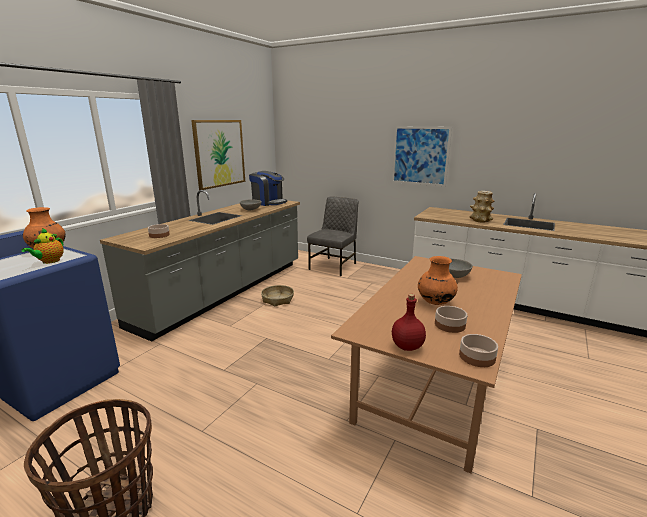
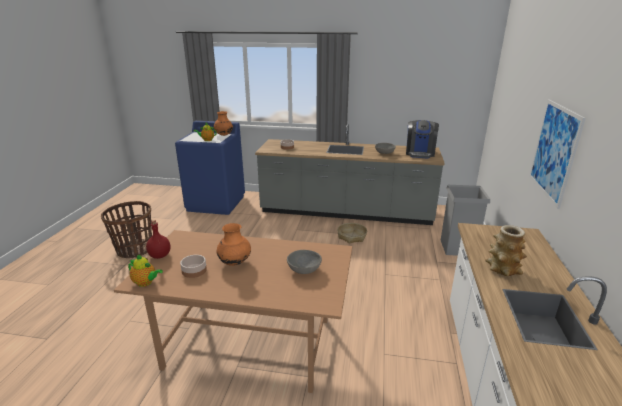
camera: 70 degrees right, 5 degrees up
(219, 153) = (399, 95): picture -> none
(334, 266) = (457, 248): grey chair -> grey trash can
(477, 357) = (146, 283): bowl -> teapot

